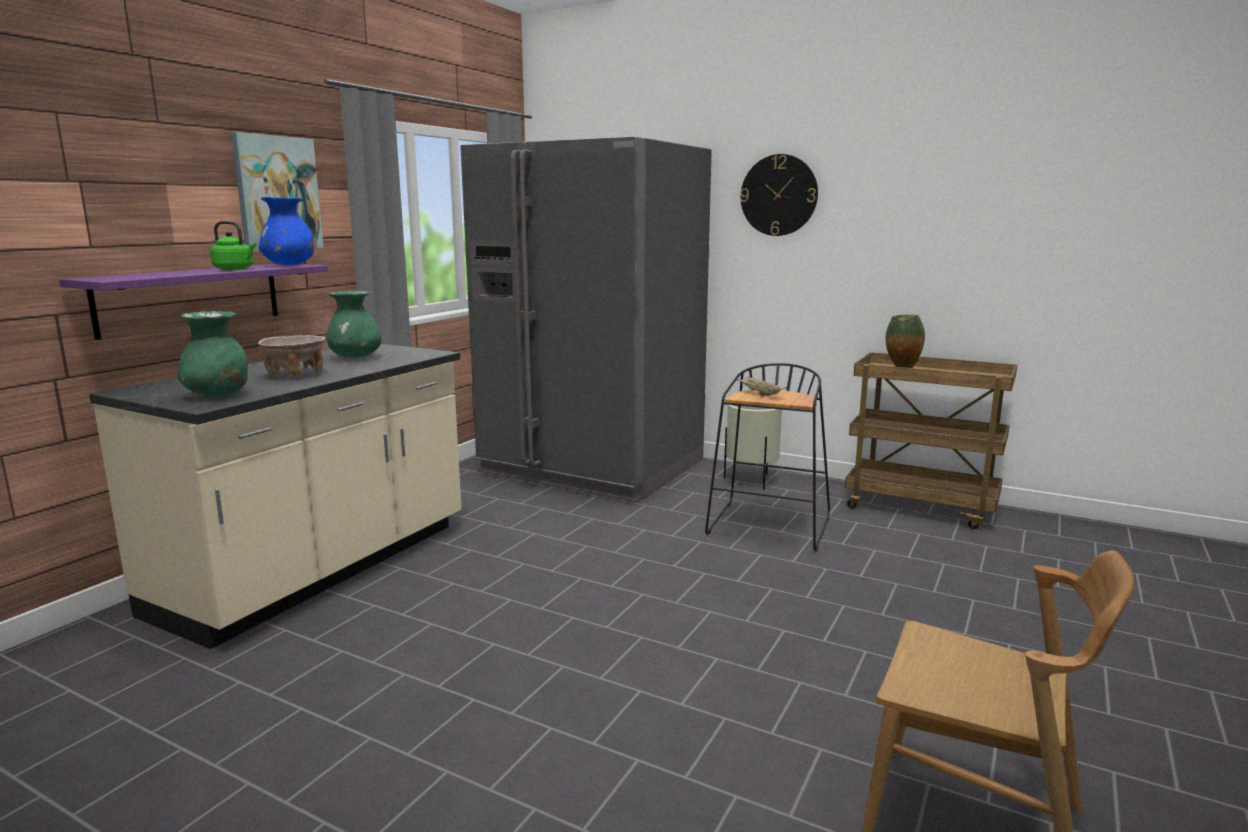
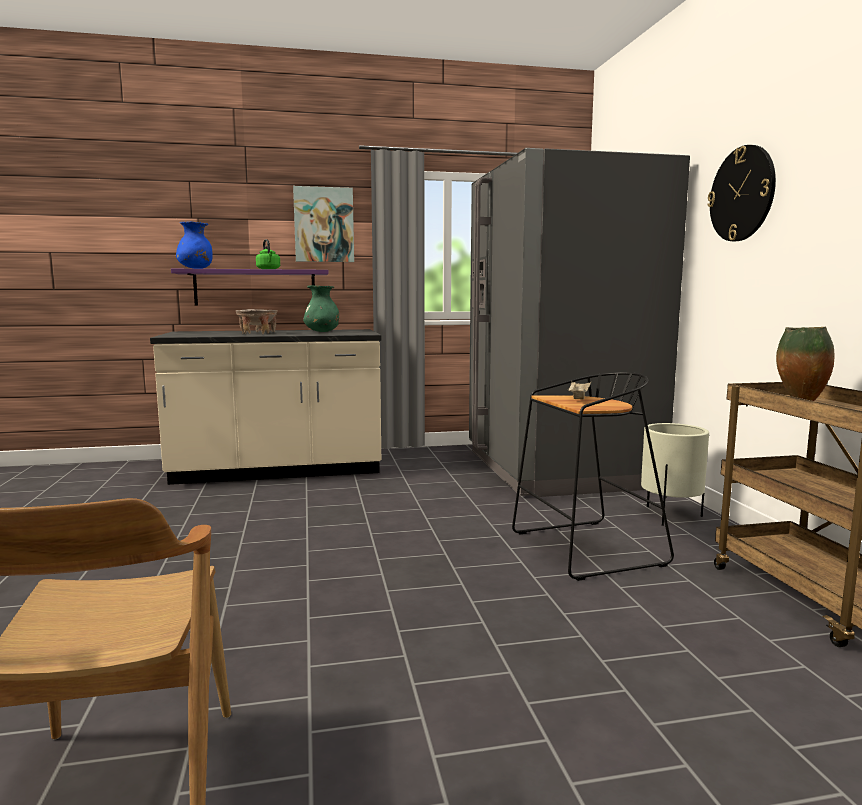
camera: 50 degrees right, 5 degrees down
(218, 395) = (192, 334): green vase -> none
(289, 265) = (309, 269): blue vase -> blue vase (196, 269)

